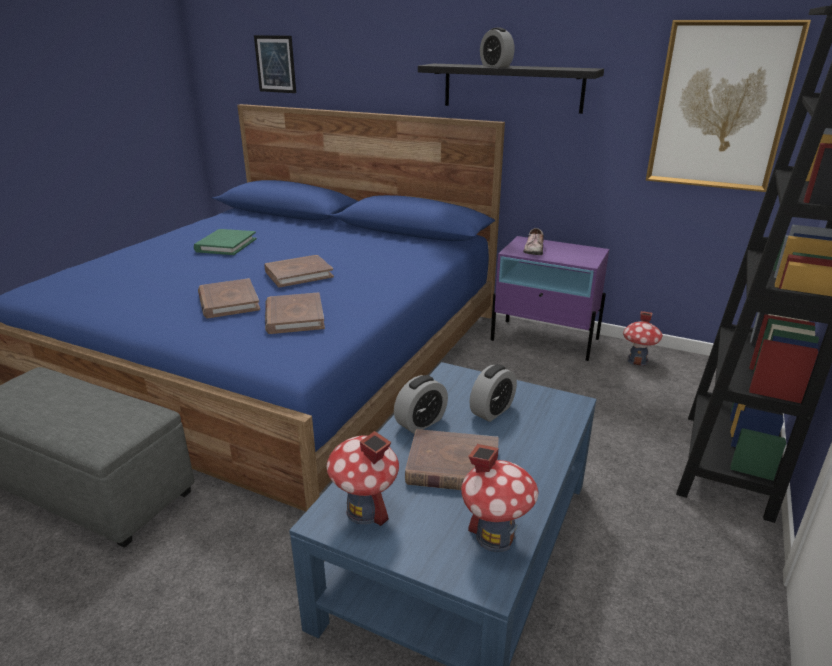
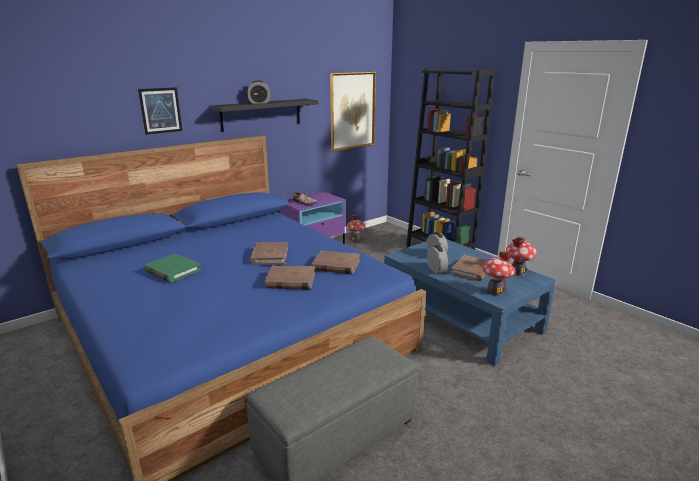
camera: 65 degrees left, 5 degrees down
(275, 64) = (55, 121): picture -> picture (160, 110)

